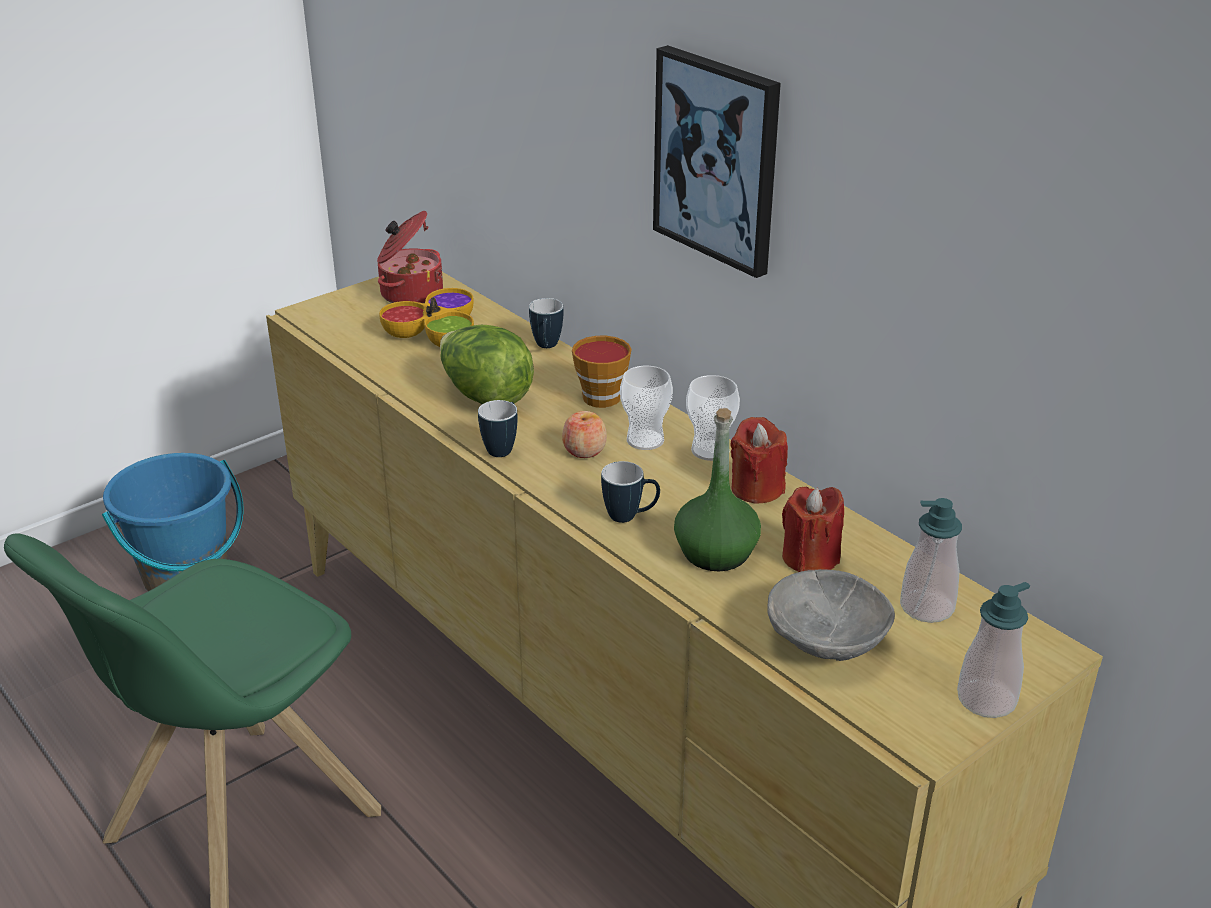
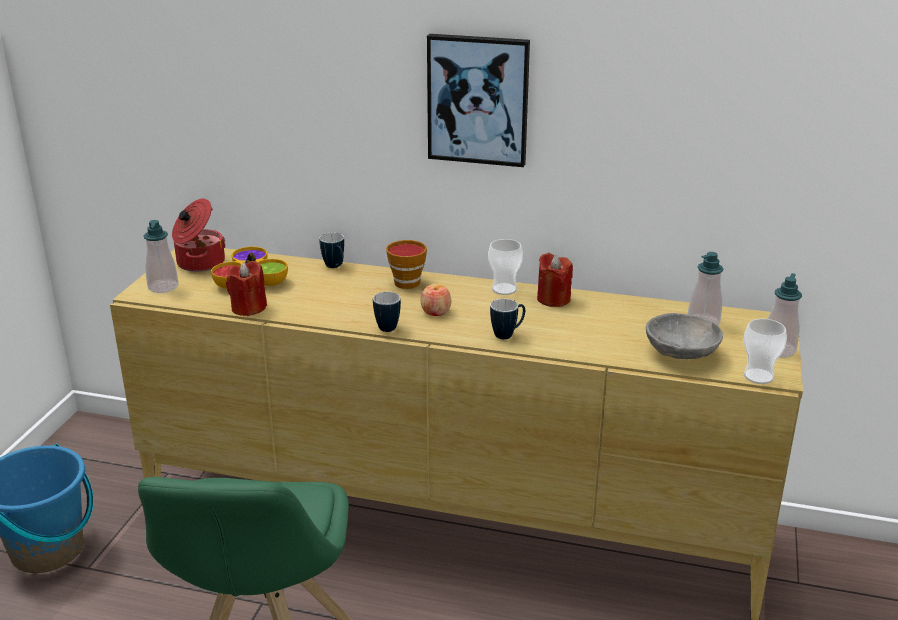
camera: 35 degrees left, 5 degrees down
(338, 311) = (163, 287): none -> soap dispenser
(485, 396) = (335, 303): lettuce -> none
(645, 440) = (462, 295): cup -> cup (758, 376)
(716, 553) = (575, 335): green bottle -> none
(810, 558) = (623, 321): red candle -> red candle (248, 308)

